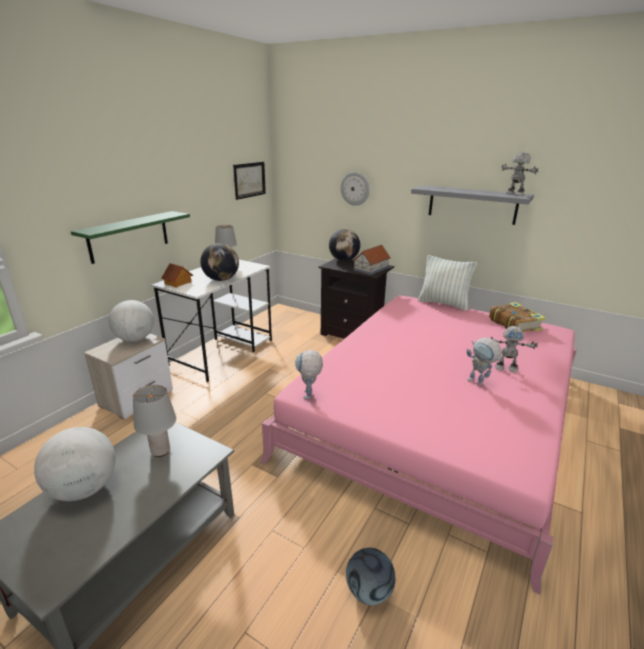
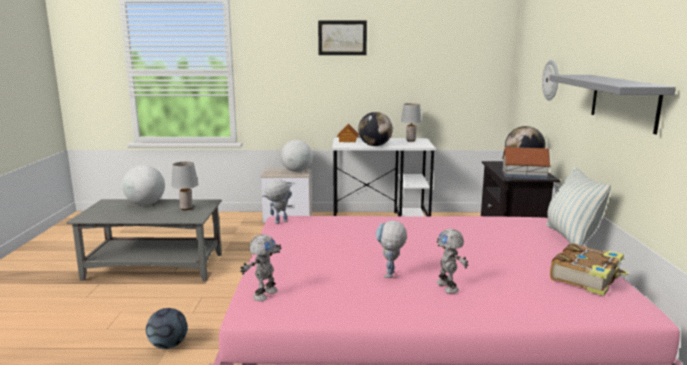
camera: 60 degrees right, 10 degrees down
(129, 236) = (322, 95): green shelf -> none
(249, 180) = (472, 67): picture -> picture (342, 38)
(514, 194) = (638, 84): toy robot -> toy robot (264, 294)

